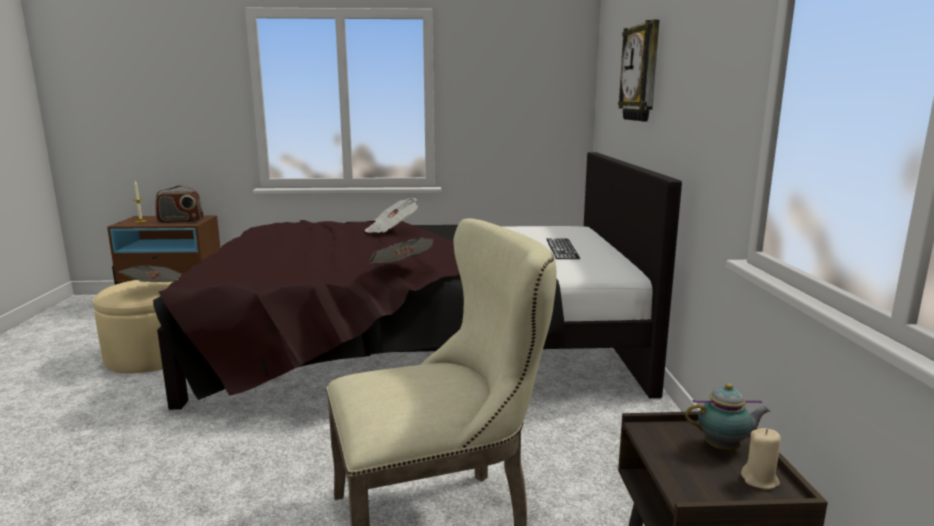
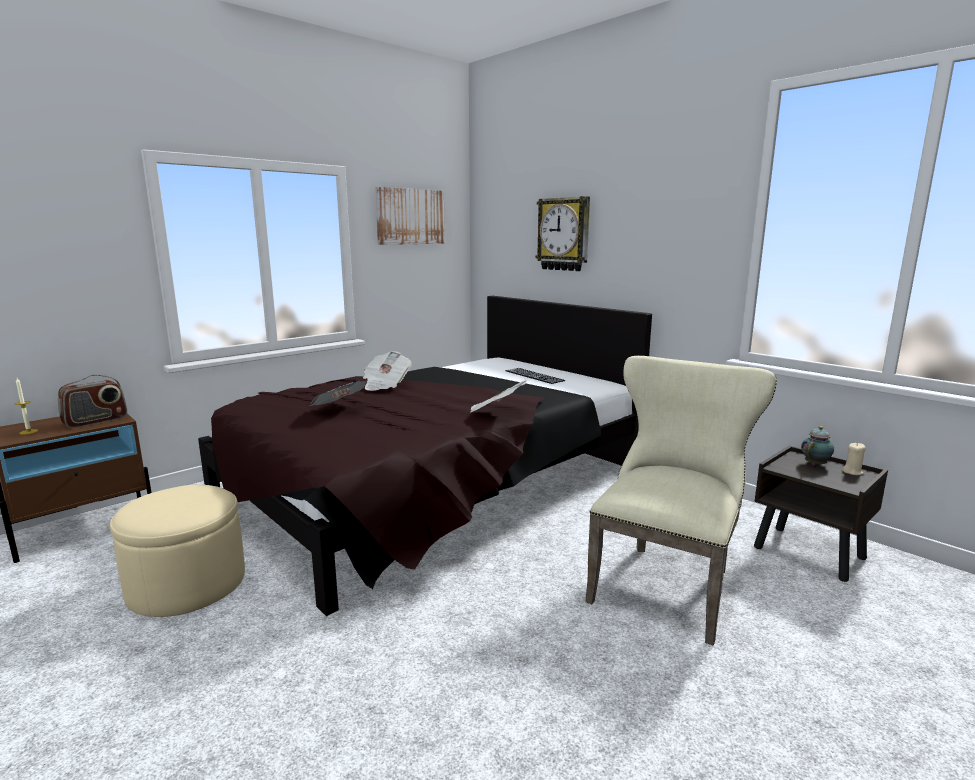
camera: 40 degrees left, 0 degrees up
(156, 290) = (204, 500): newspaper -> newspaper (339, 409)
(510, 59) = (410, 216): none -> picture

